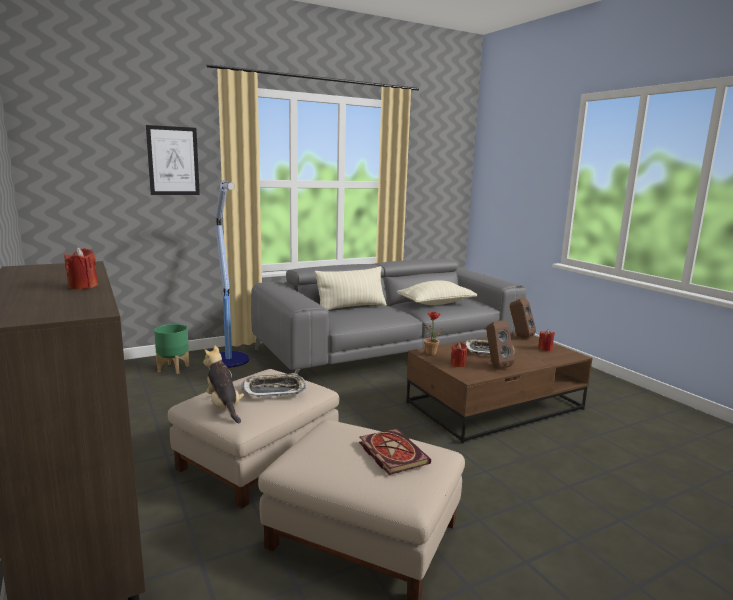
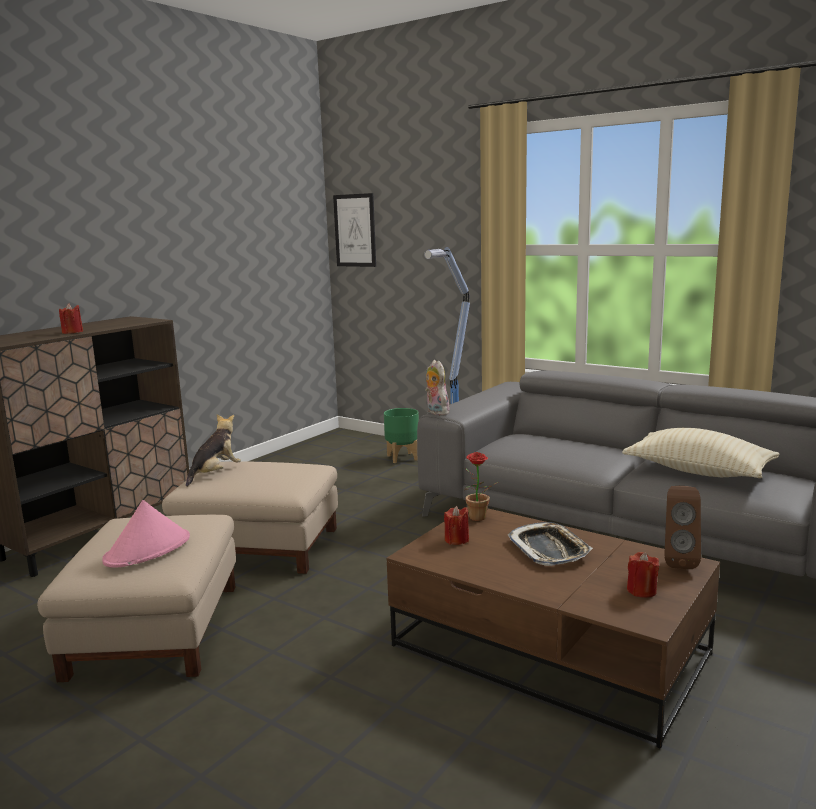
camera: 65 degrees right, 0 degrees up
(173, 161) = (444, 224): picture -> picture (355, 230)
(274, 390) = (260, 477): tray -> none
(300, 307) = (435, 412): none -> plush toy
(351, 308) = (569, 440): beige pillow -> none
(391, 453) = (148, 549): book -> pink hat
(496, 365) = (491, 563): brown speaker -> none

